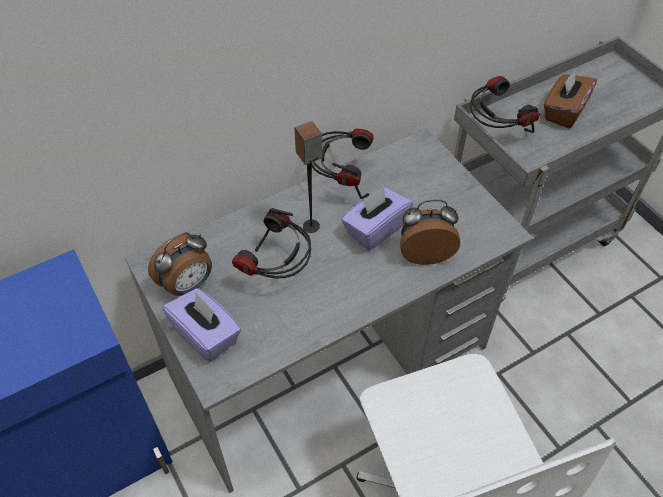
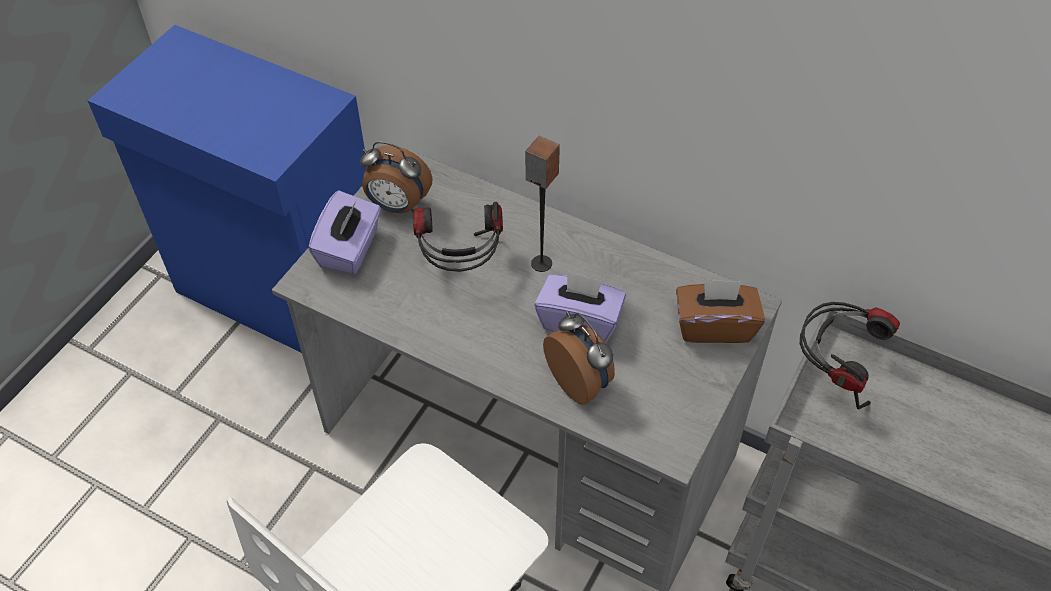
camera: 60 degrees right, 0 degrees up
(341, 181) = (627, 259): headphones -> none
(563, 111) = (947, 436): brown tissue box -> brown tissue box (714, 326)

